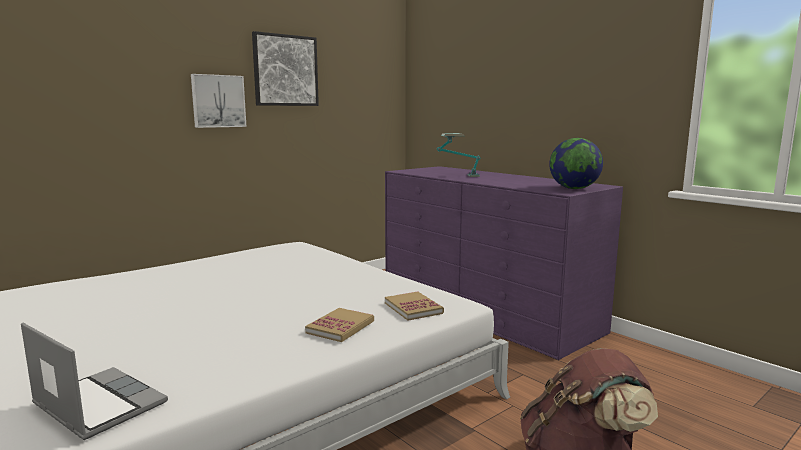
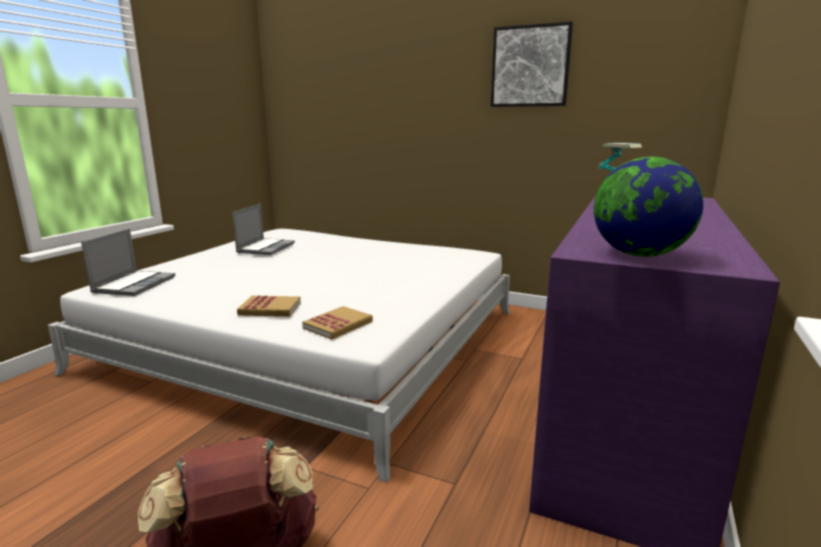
camera: 65 degrees right, 5 degrees up
(93, 309) = (266, 248): none -> laptop
(218, 101) = (455, 103): picture -> none

